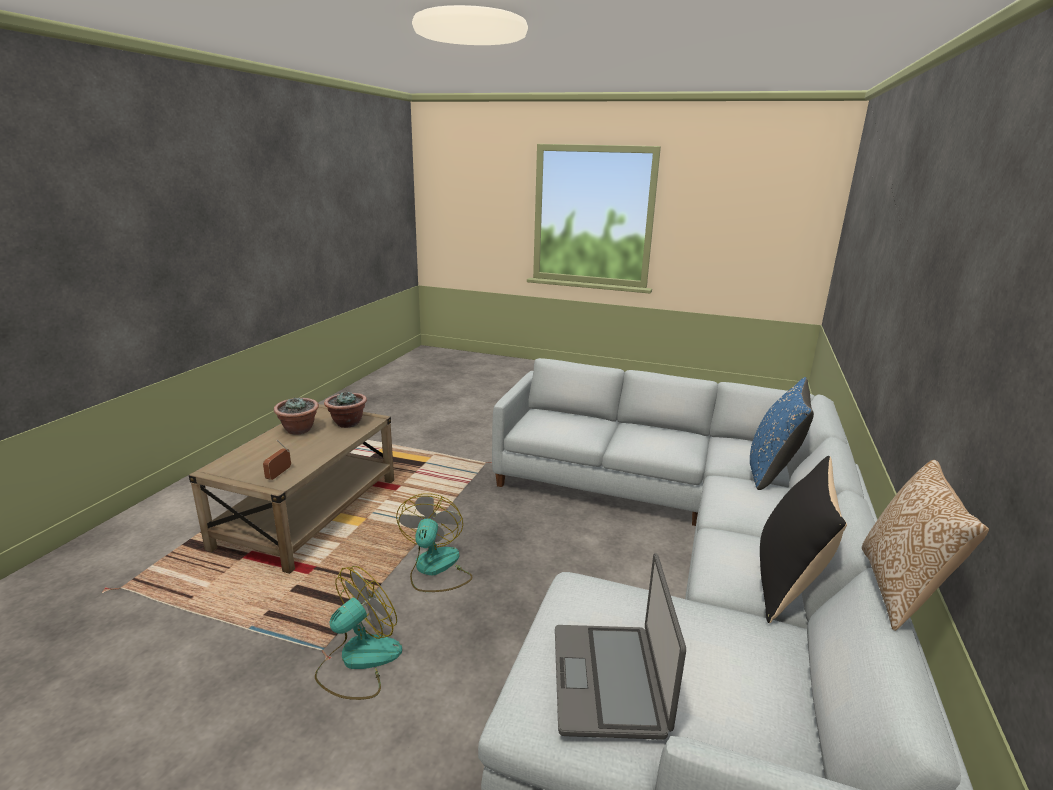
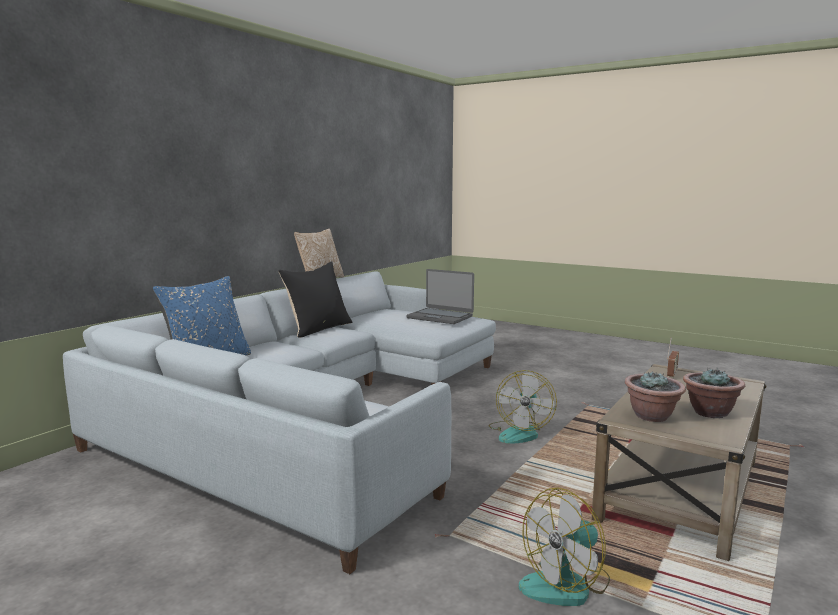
camera: 165 degrees left, 10 degrees down
(358, 661) = (563, 401): fan -> fan (566, 584)
(609, 680) = (440, 317): laptop -> laptop turned 105 degrees clockwise

